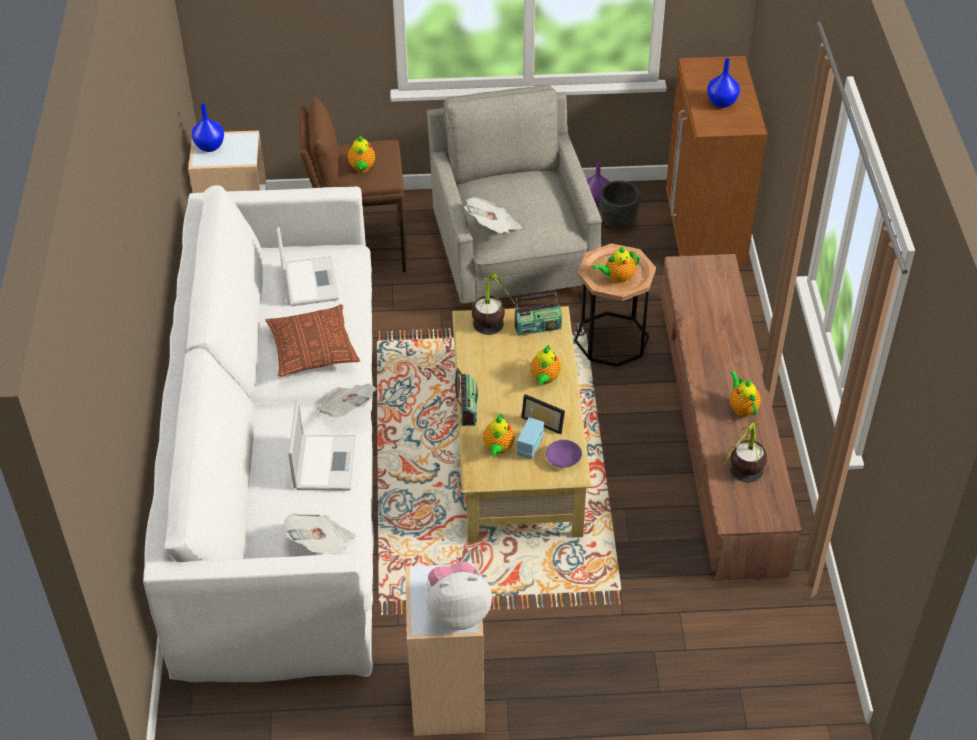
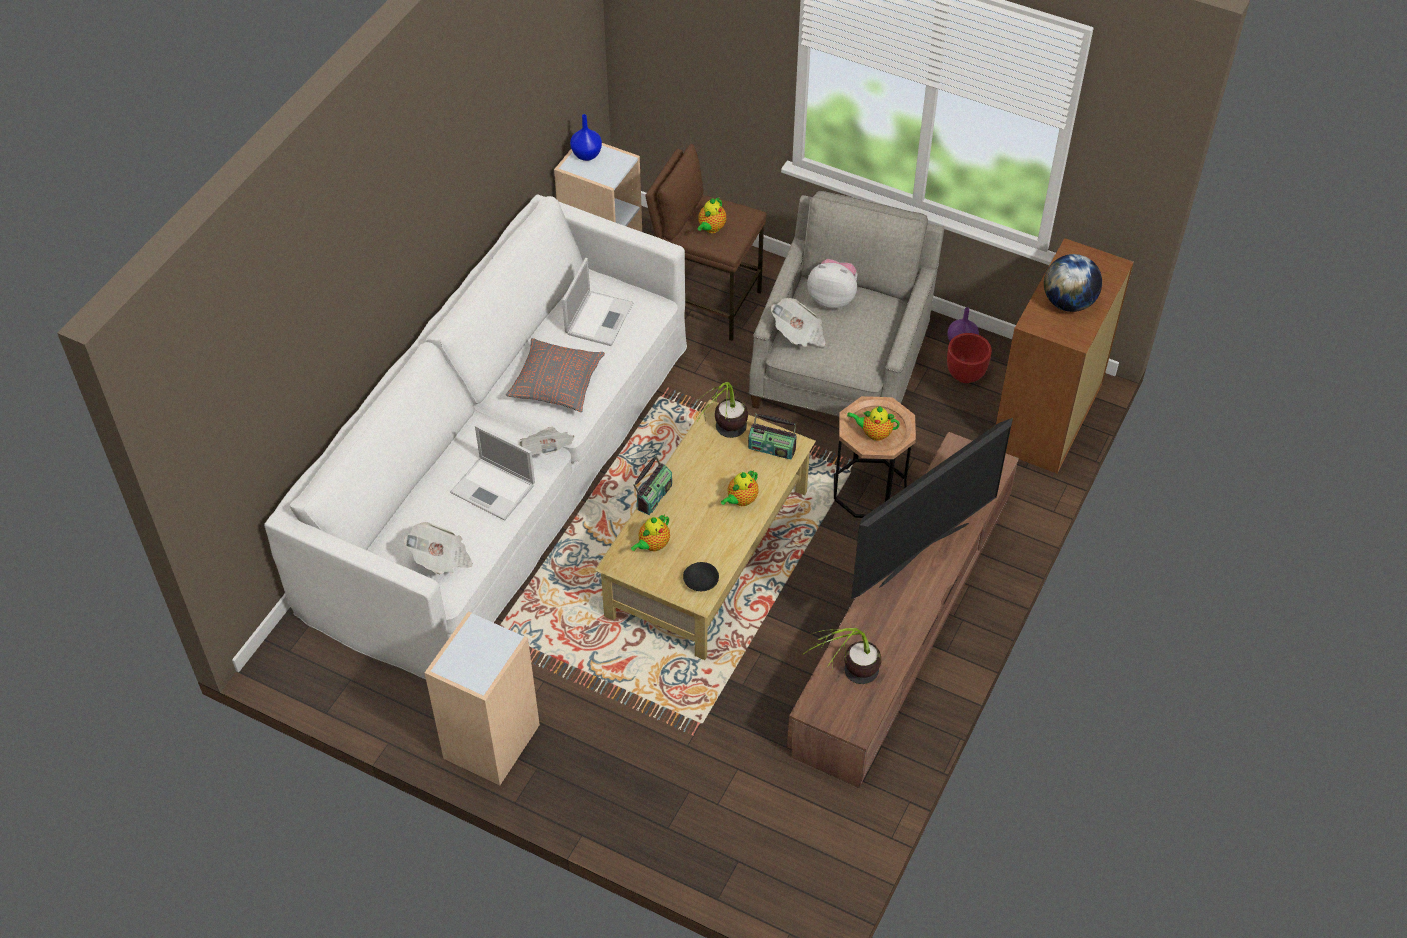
camera: 30 degrees right, 5 degrees up
(313, 350) = (557, 384): brown pillow -> grey pillow
(324, 462) = (494, 489): laptop -> laptop turned 90 degrees clockwise
(457, 612) = (479, 670): plush toy -> plush toy (832, 298)
(530, 447) = (681, 557): radio -> none
(544, 420) = (711, 539): picture frame -> none
(563, 459) = (700, 581): purple bowl -> black bowl
(618, 222) = (965, 375): black planter -> red planter
(721, 357) = (923, 553): none -> television
(722, 103) = (1068, 302): blue vase -> globe
(742, 408) = (903, 610): teapot -> none

